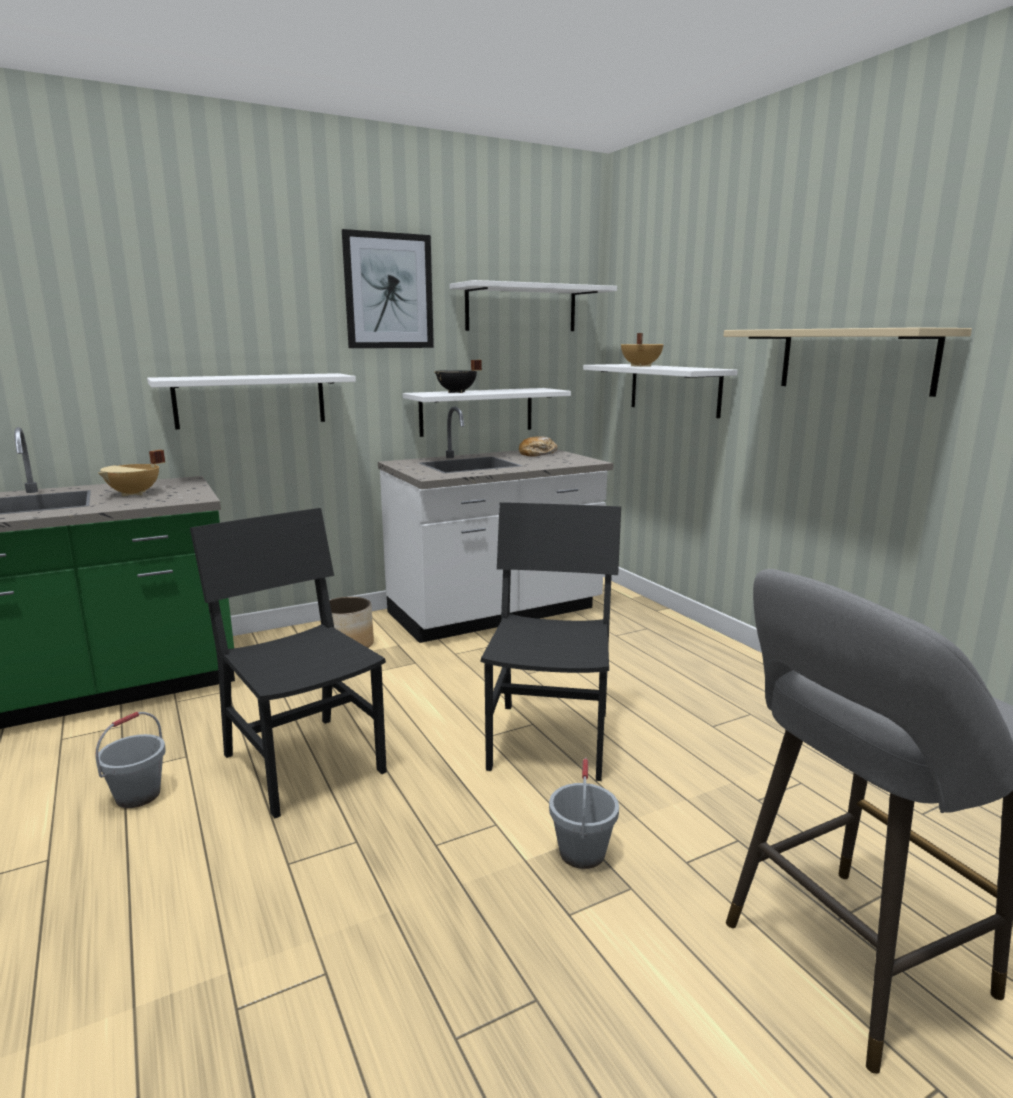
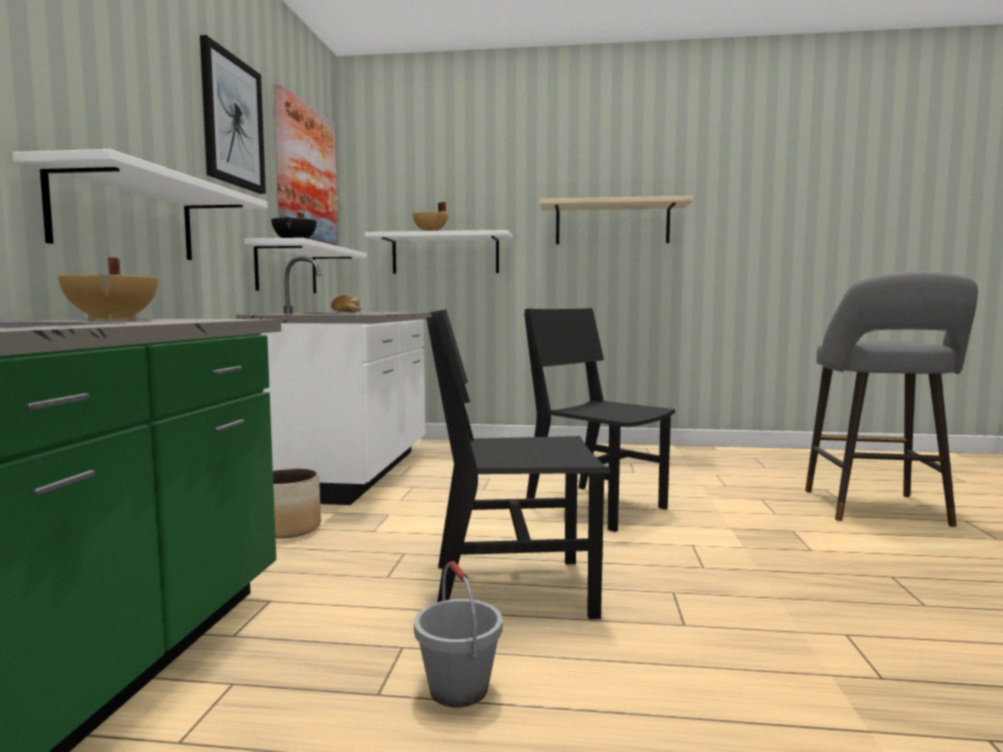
camera: 55 degrees left, 10 degrees down
(521, 308) = (306, 173): white shelf -> picture
(581, 852) = (747, 532): grey bucket -> none

